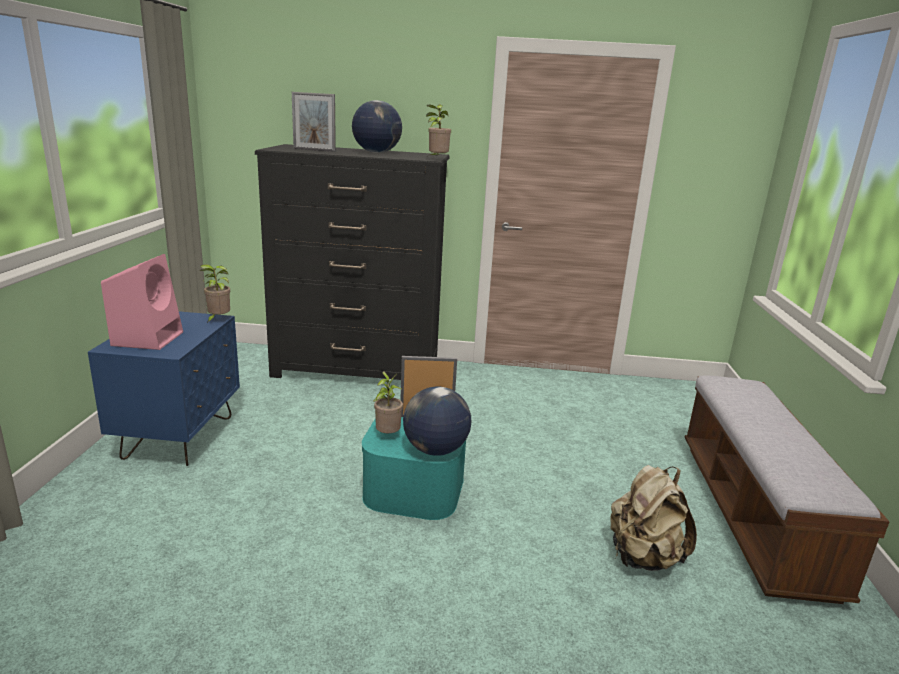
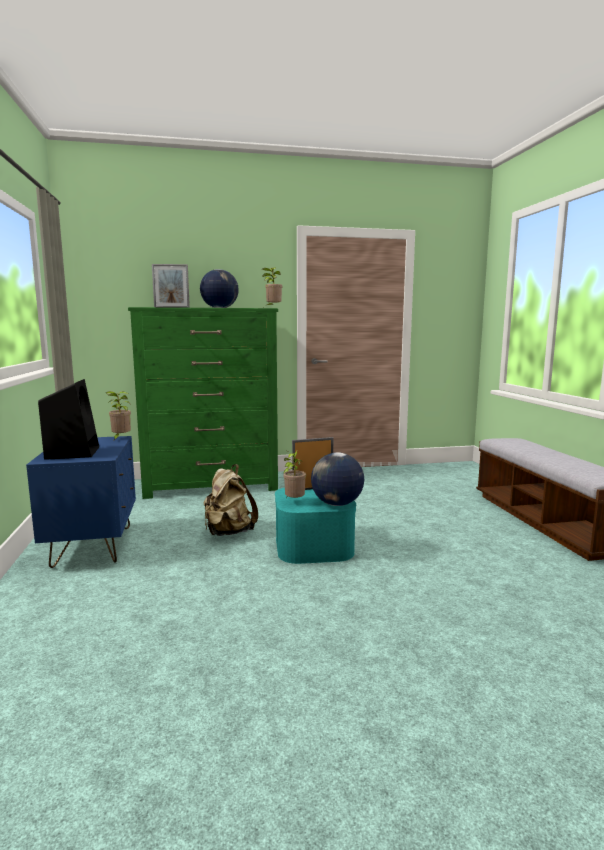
camera: 15 degrees left, 10 degrees down
(148, 338) = (72, 452): pink speaker -> black speaker
(357, 368) = (211, 484): black dresser -> green dresser
(643, 557) = (501, 555): beige backpack -> beige backpack (228, 532)

